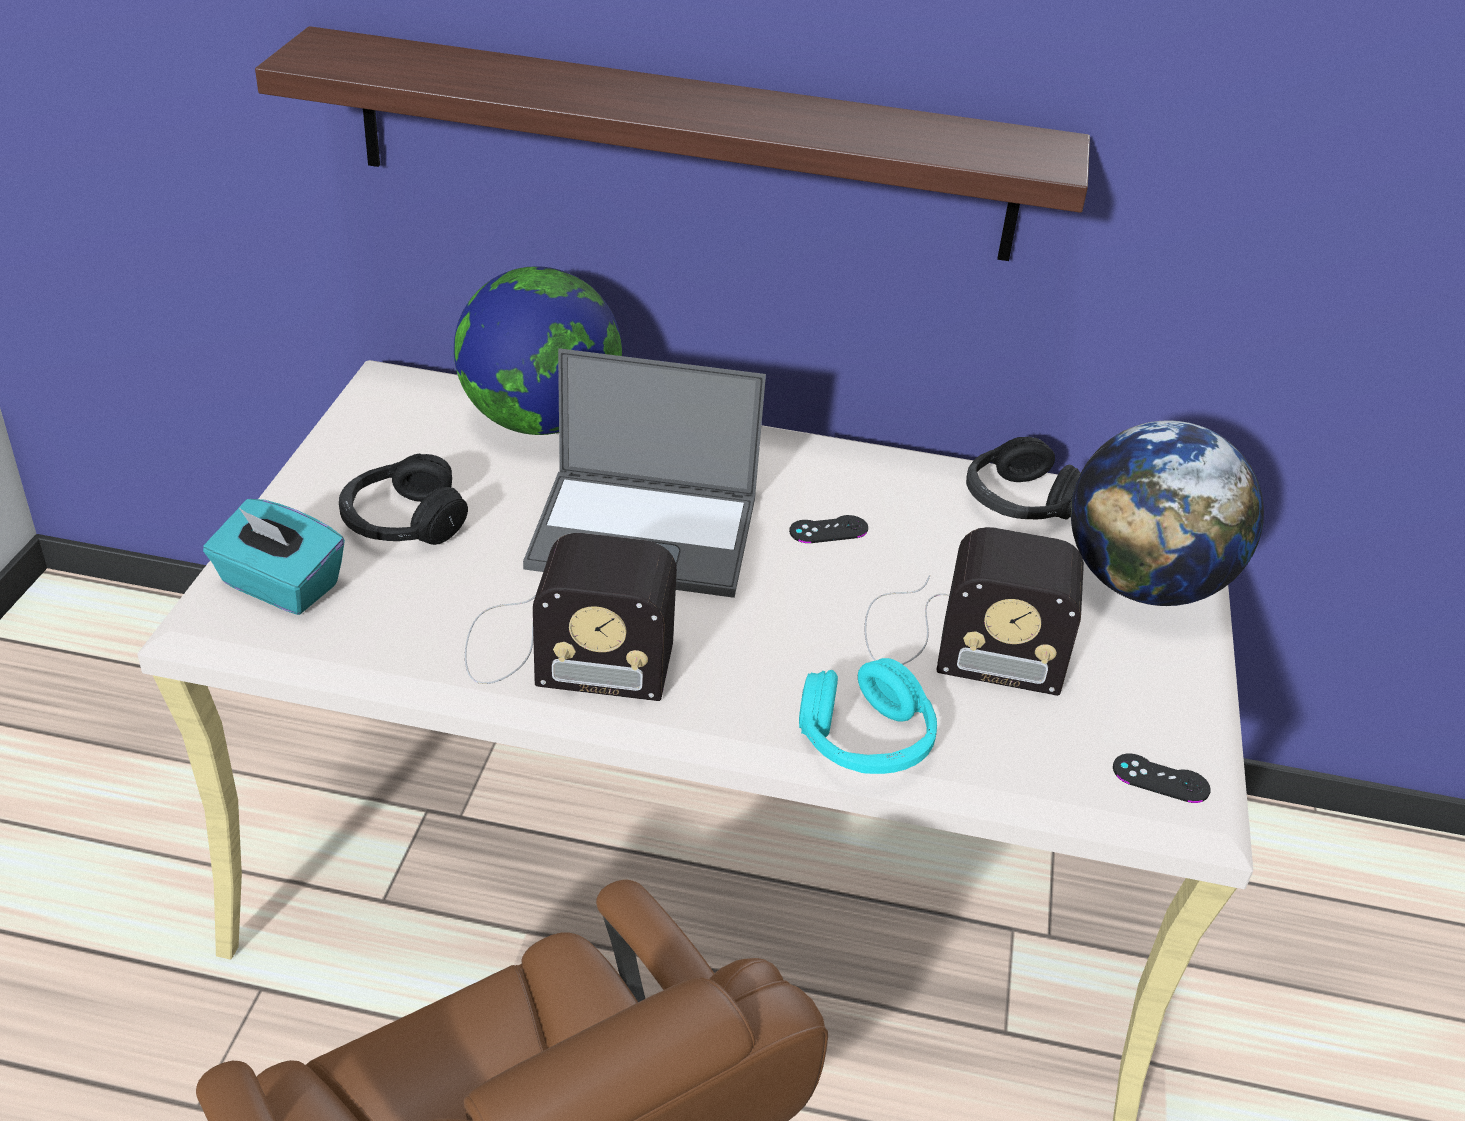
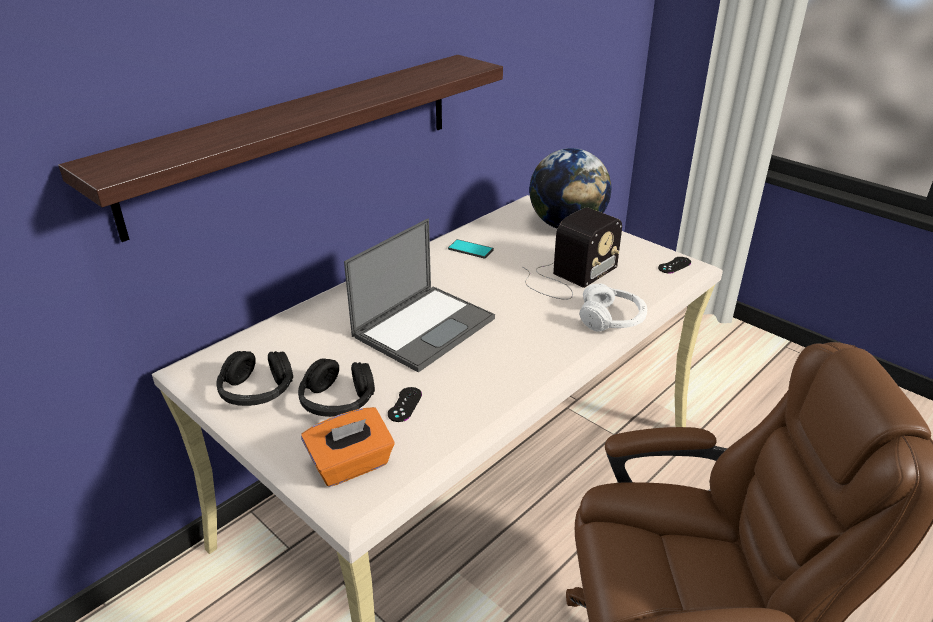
camera: 55 degrees left, 5 degrees down
(279, 586) = (351, 465): turquoise tissue box -> orange tissue box
(540, 421) = (297, 328): globe -> none
(560, 652) = (492, 381): radio -> none
(828, 530) = (469, 278): black game controller -> black game controller (405, 404)
(865, 740) = (612, 319): turquoise headphones -> white headphones
(923, 499) = (470, 249): none -> phone
(1018, 502) = (493, 230): black headphones -> black headphones (256, 391)

